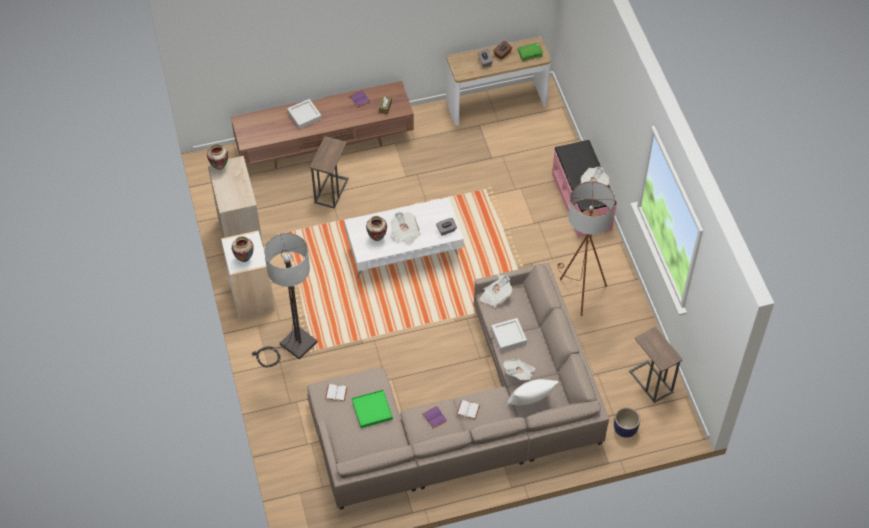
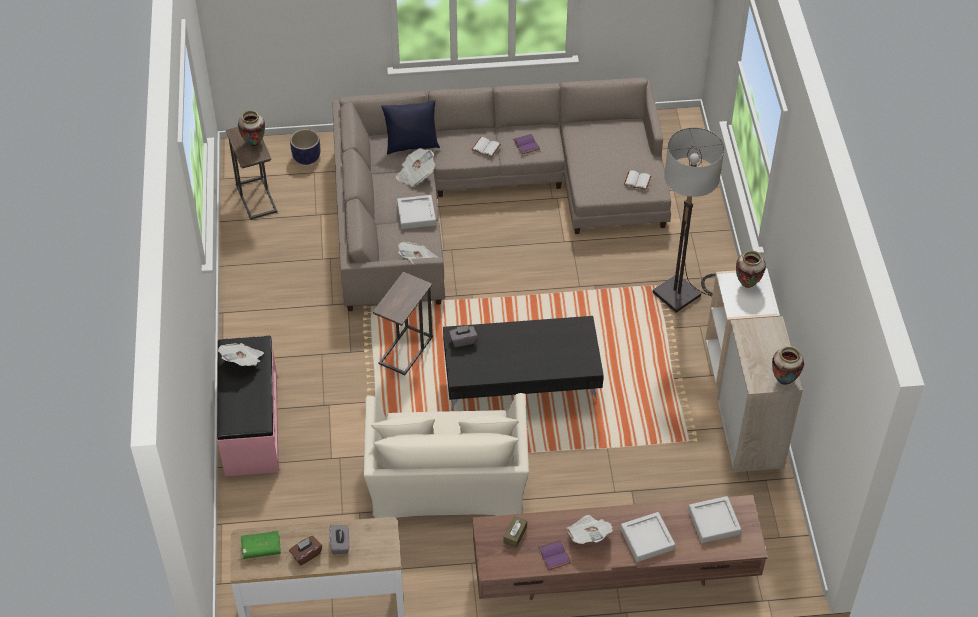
camera: 170 degrees left, 5 degrees down
(264, 131) = (714, 522): none -> grey tray
(331, 191) = (612, 494): brown side table -> brown side table (405, 350)
(372, 410) = (597, 159): green tray -> none
(377, 238) = (560, 343): vase -> vase (254, 143)
(404, 254) = (521, 386): white coffee table -> black coffee table
(405, 233) = (520, 344): newspaper -> newspaper (588, 535)
(442, 188) = (446, 475): none -> beige armchair
(531, 403) = (411, 145): white pillow -> blue pillow
(579, 291) = (302, 307): brown floor lamp -> none

